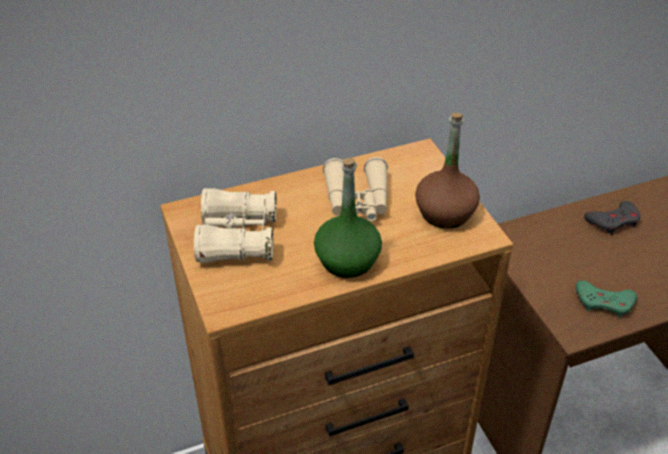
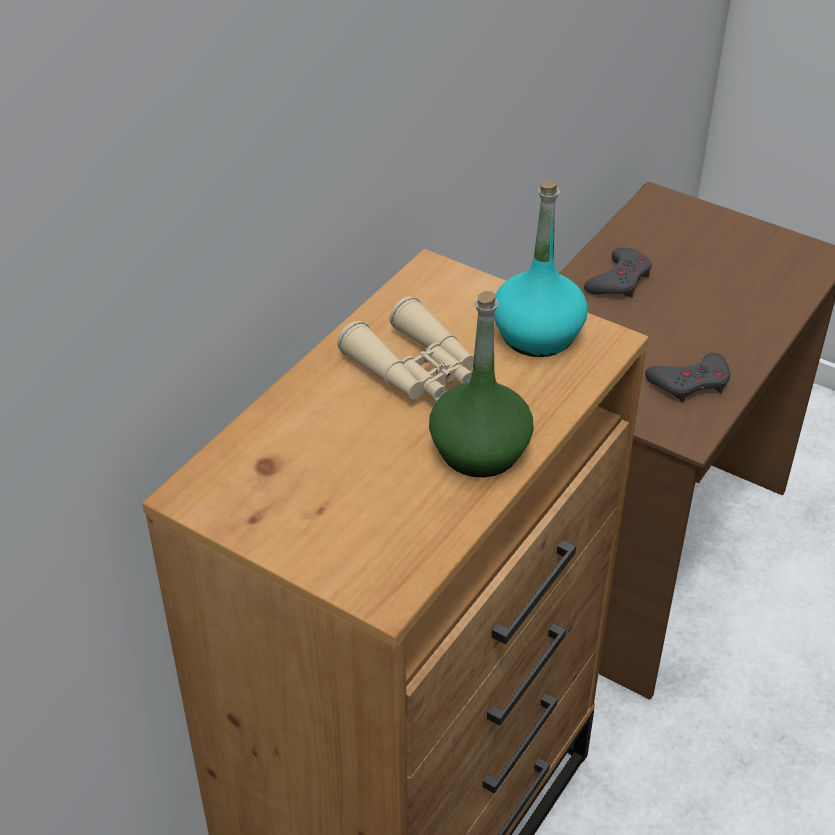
camera: 35 degrees left, 0 degrees up
(237, 238) = (305, 494): beige binoculars -> none
(445, 213) = (537, 335): brown bottle -> turquoise bottle
(604, 302) = (690, 383): green game controller -> grey game controller

